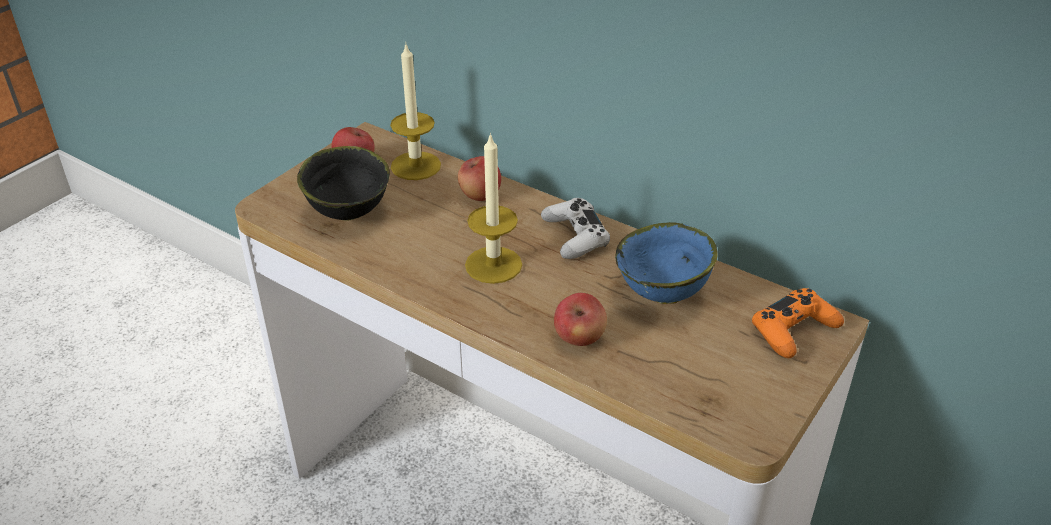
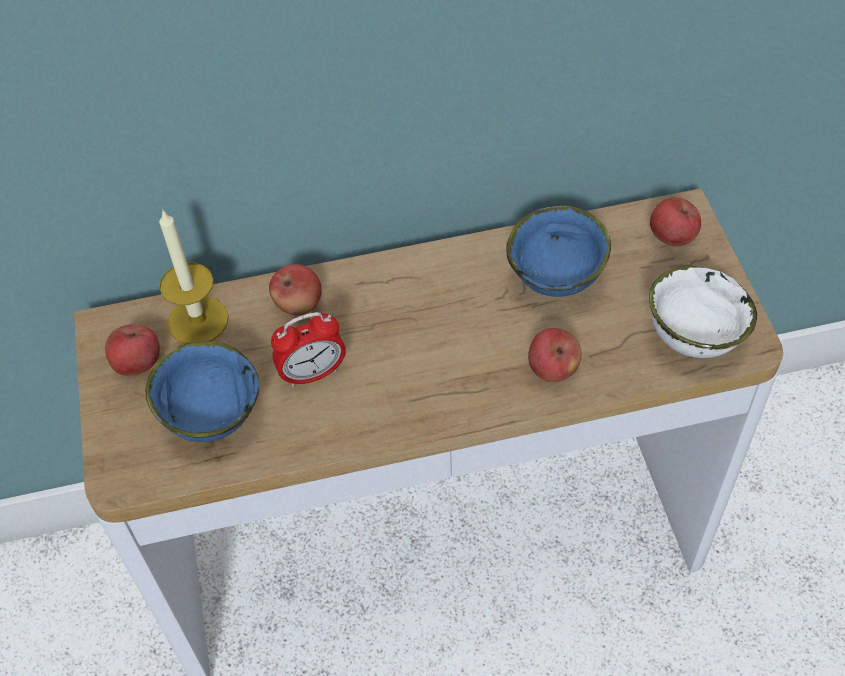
camera: 45 degrees left, 15 degrees up
(350, 212) = (212, 416): black bowl -> blue bowl
(433, 232) = (313, 374): none -> alarm clock
(493, 265) = (404, 362): candle -> none
(575, 236) = (428, 281): white game controller -> none
(710, 397) = (690, 338): none -> white bowl
(793, 331) = (671, 237): orange game controller -> apple

